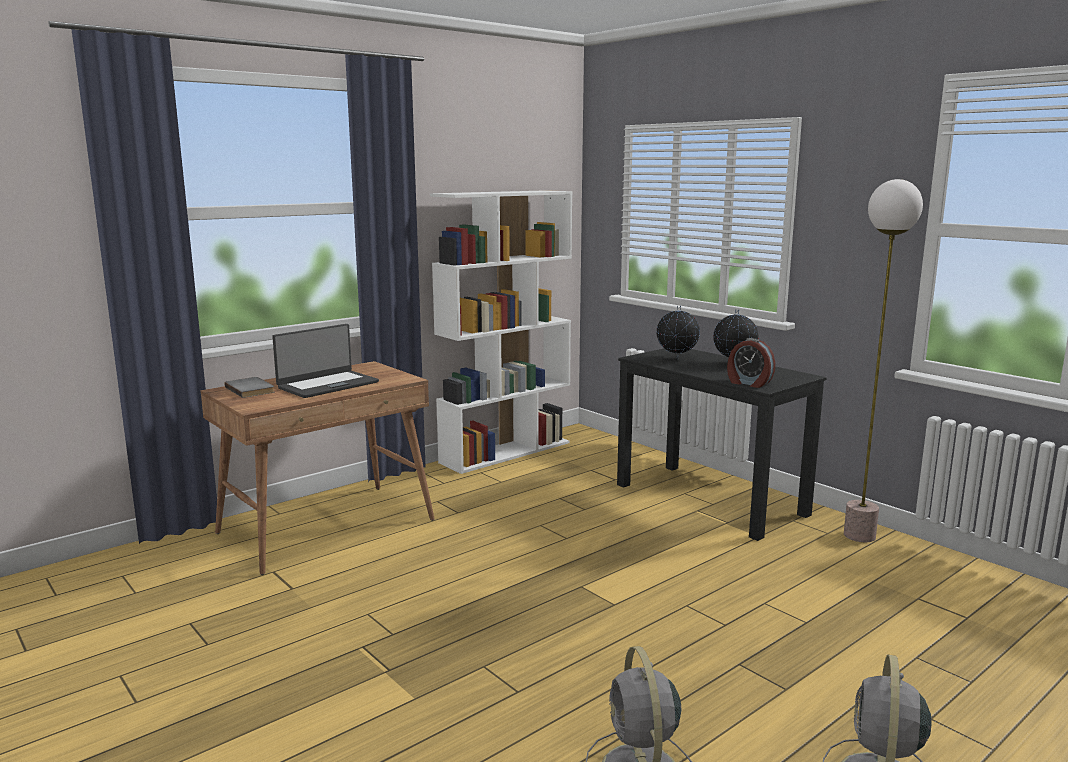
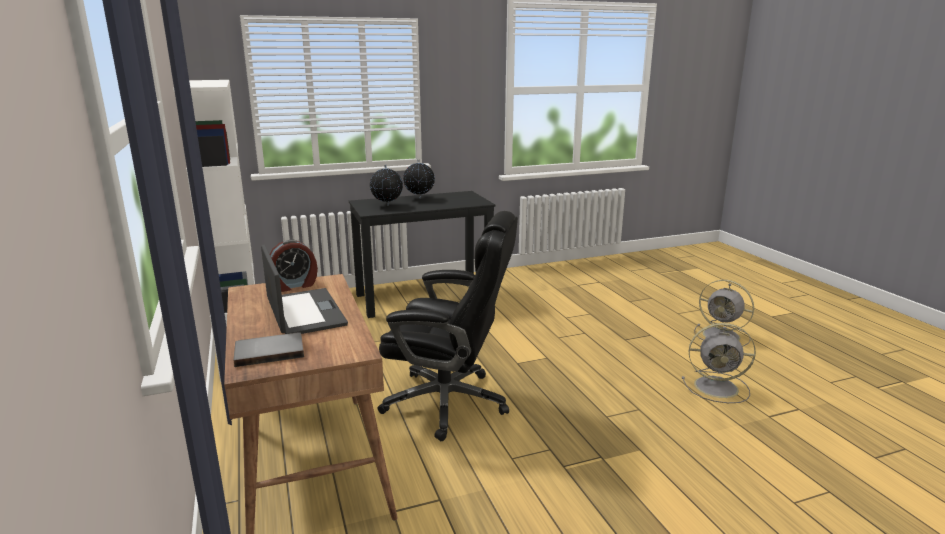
camera: 70 degrees left, 5 degrees up
(459, 562) = (449, 402): none -> black office chair
(749, 383) = (469, 203): alarm clock -> alarm clock (294, 285)
(859, 535) = (505, 276): floor lamp -> none

